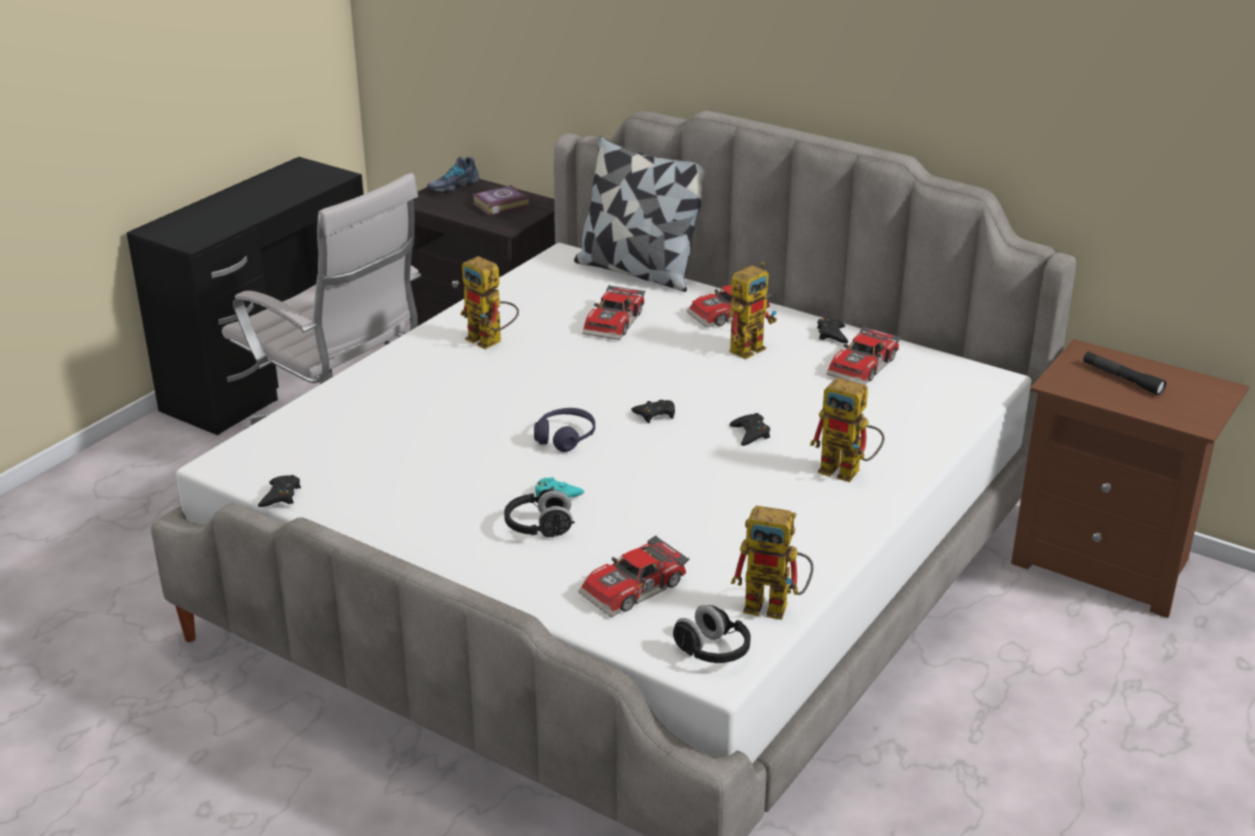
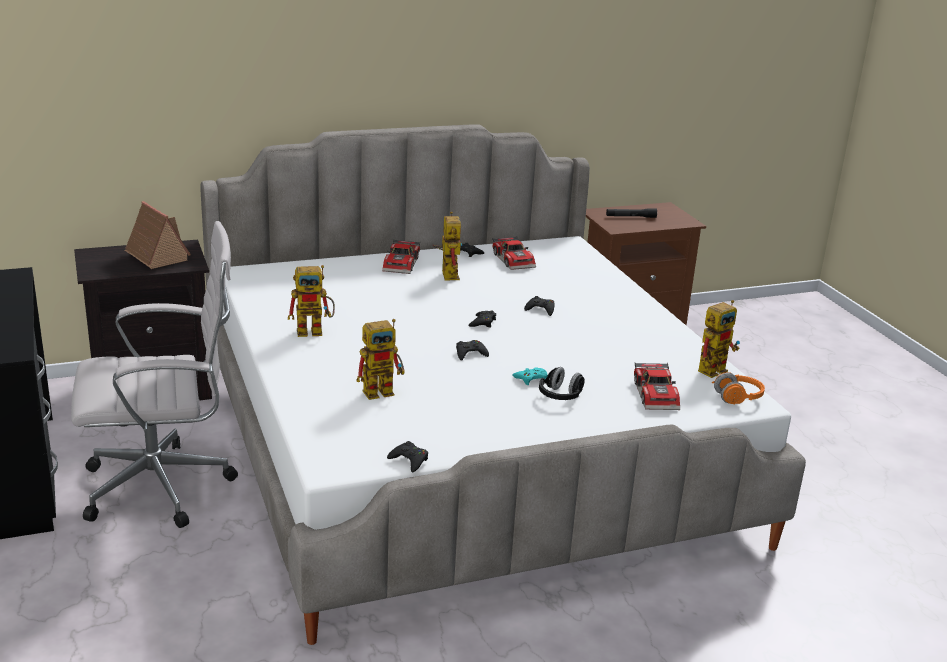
camera: 55 degrees left, 5 degrees down
(452, 186) = (95, 257): shoe -> none
(498, 205) = (156, 256): book -> toy house
(565, 437) = (470, 353): purple headphones -> black game controller
(616, 322) = (357, 292): toy car -> none
(638, 271) = (304, 263): pillow -> none
(712, 651) = (737, 398): black headphones -> orange headphones
(848, 472) = (612, 304): toy robot -> toy robot (383, 390)

